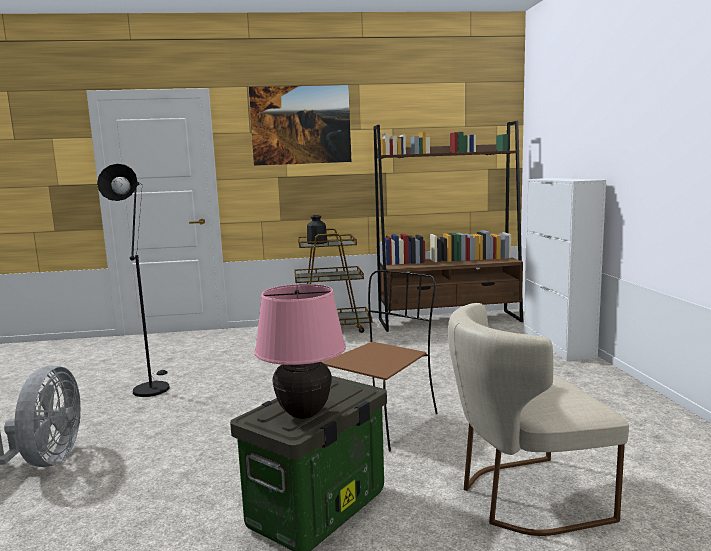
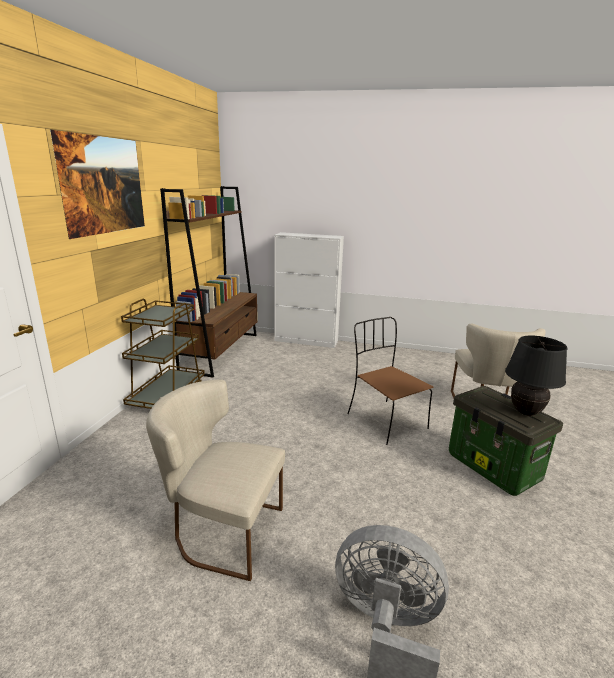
camera: 70 degrees left, 10 degrees up
(151, 387) = (222, 531): black floor lamp -> beige chair
(303, 414) = (526, 412): pink table lamp -> black table lamp
(317, 243) = (152, 317): bottle -> none

